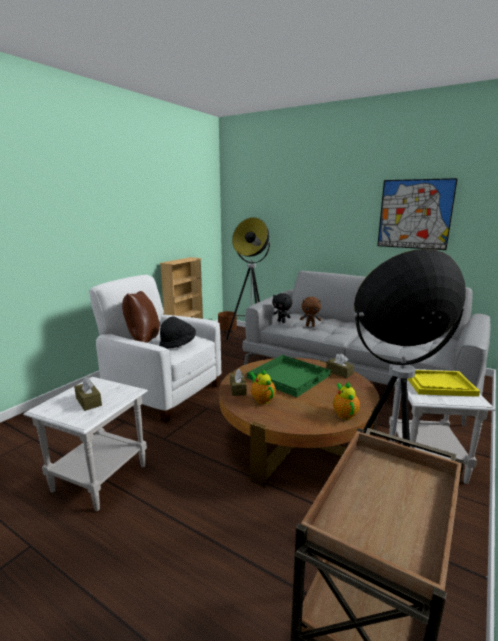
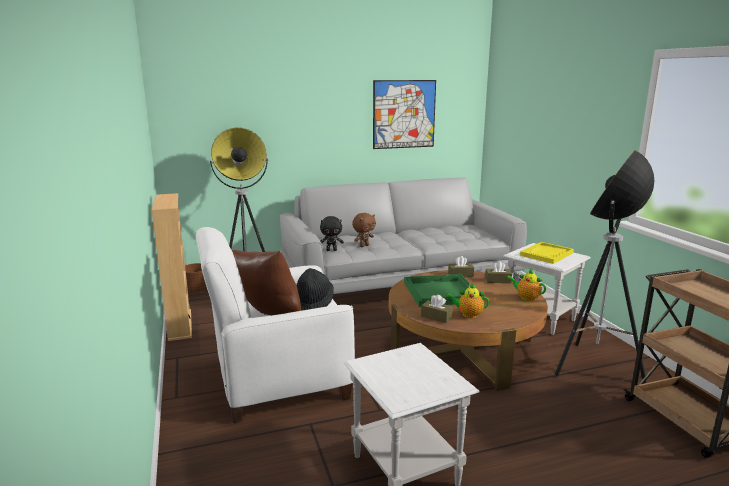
camera: 50 degrees left, 0 degrees up
(88, 401) = (414, 374): brown tissue box -> brown tissue box (498, 280)

